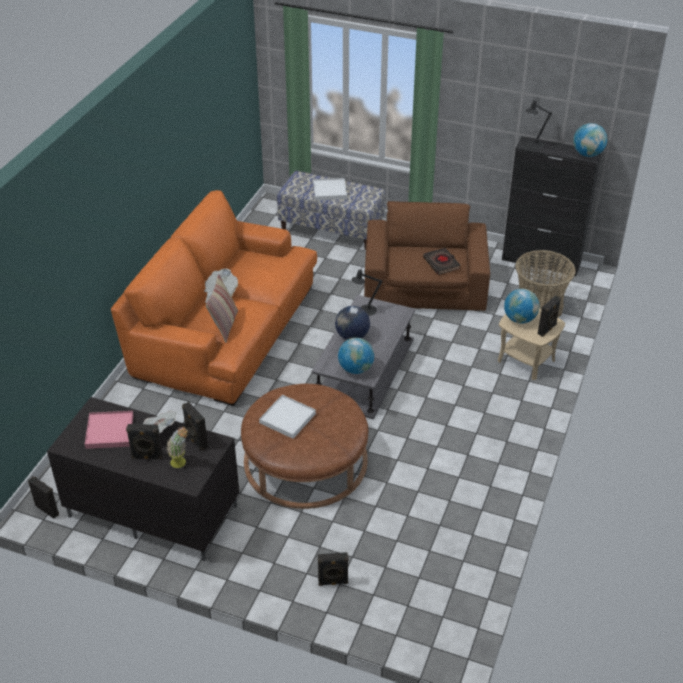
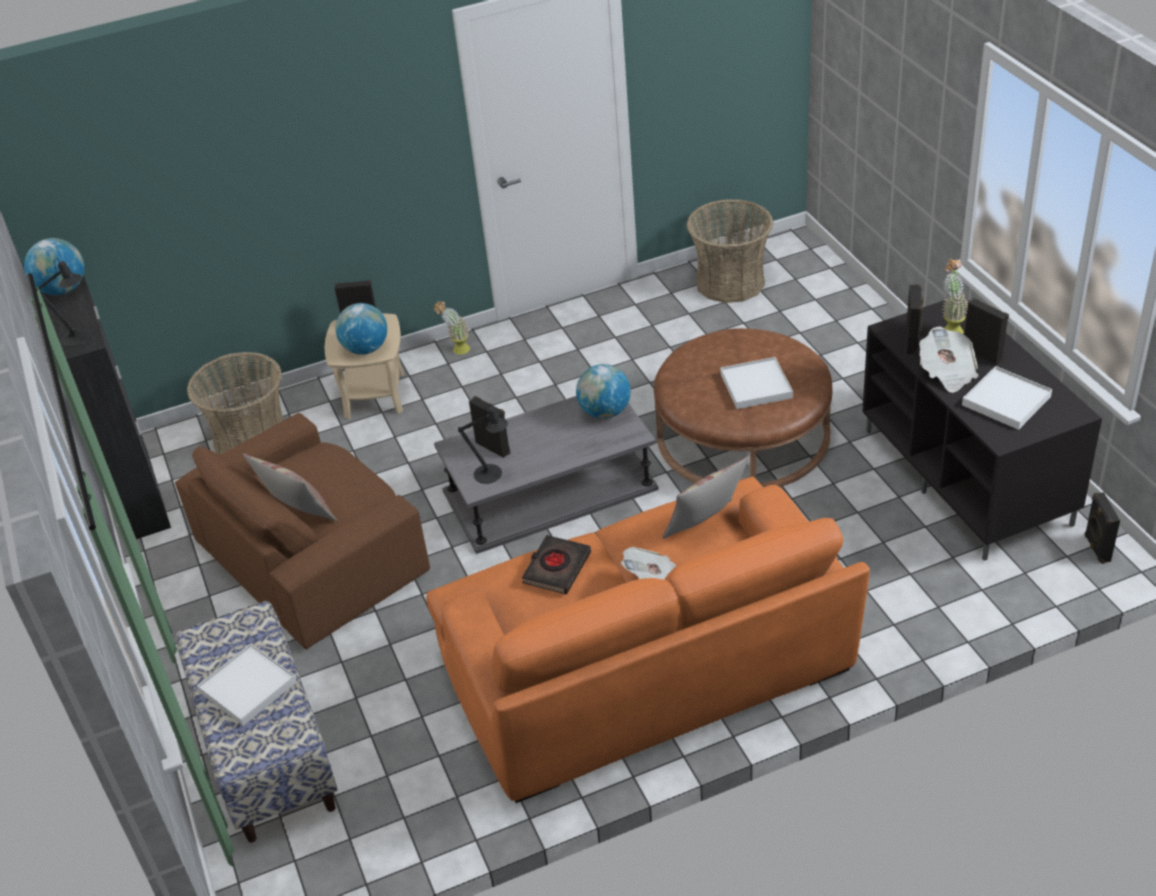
camera: 130 degrees left, 0 degrees up
(110, 431) = (1006, 400): pink tray -> white tray
(333, 582) = (840, 324): black speaker -> black speaker (493, 447)
(352, 336) = (554, 452): globe -> none
(416, 247) = (298, 514): none -> pillow
(441, 263) = (316, 467): black book -> black book (556, 568)
(446, 571) = (730, 282): none -> basket
(530, 410) = (457, 351): none -> potted plant

